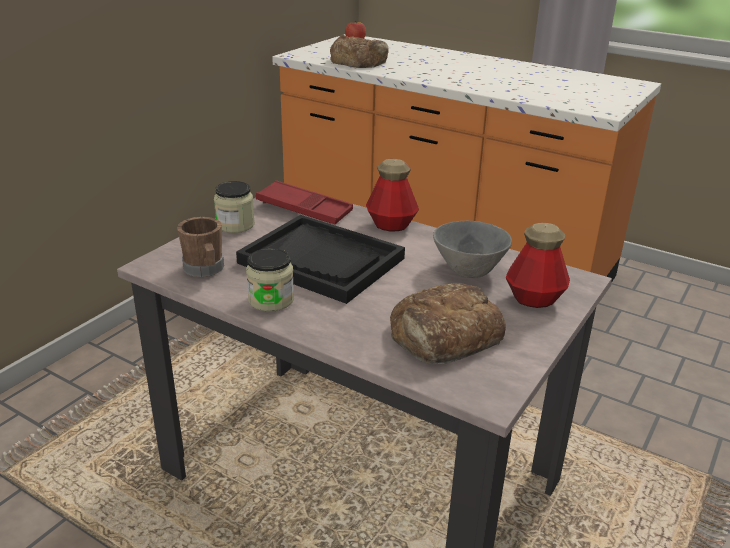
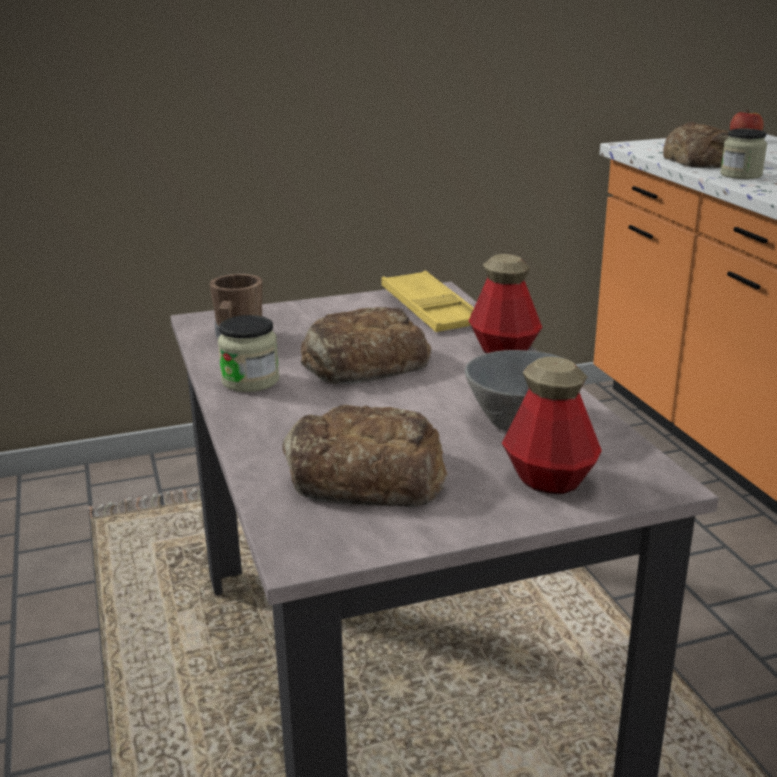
camera: 40 degrees right, 5 degrees down
(235, 225) = (334, 307): jar -> jar (741, 175)
(304, 209) = (430, 310): red tray -> yellow tray
(322, 261) = (362, 362): black tray -> bread

